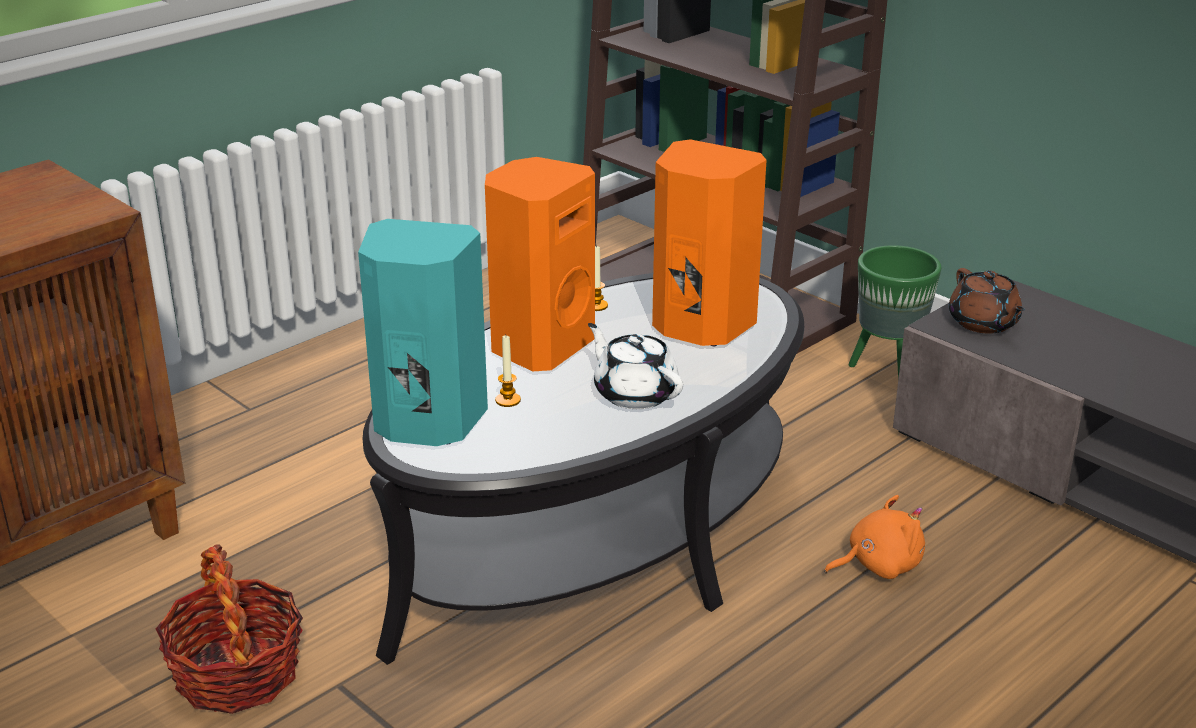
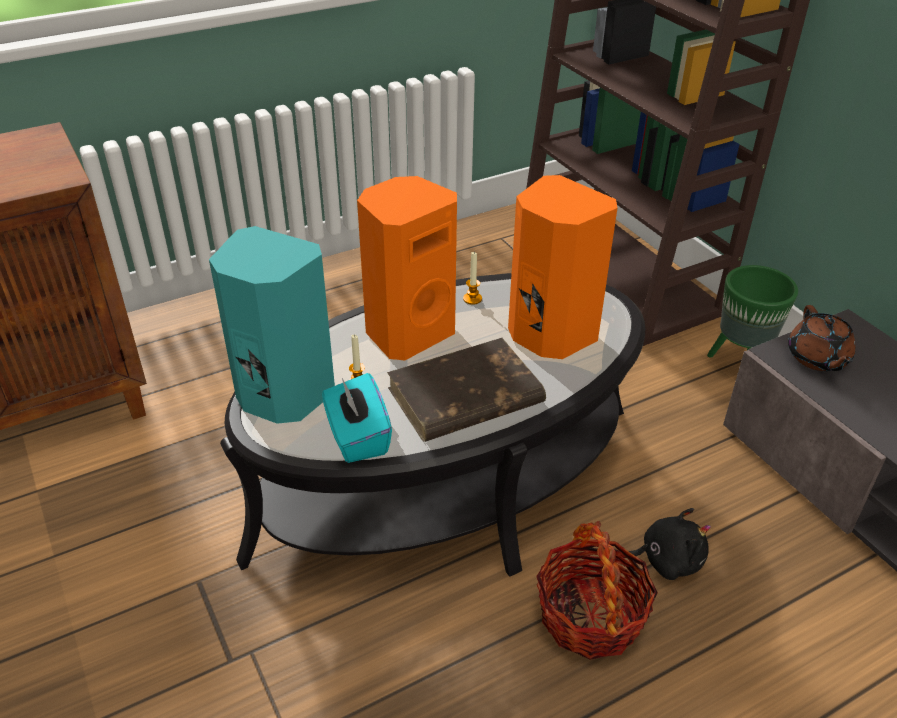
camera: 15 degrees right, 10 degrees up
(237, 673) = (131, 552): basket -> basket (590, 616)
(534, 445) = (357, 437): none -> turquoise tissue box
(634, 393) = (464, 397): white teapot -> brown book
(878, 565) = (666, 560): orange plush toy -> black plush toy

